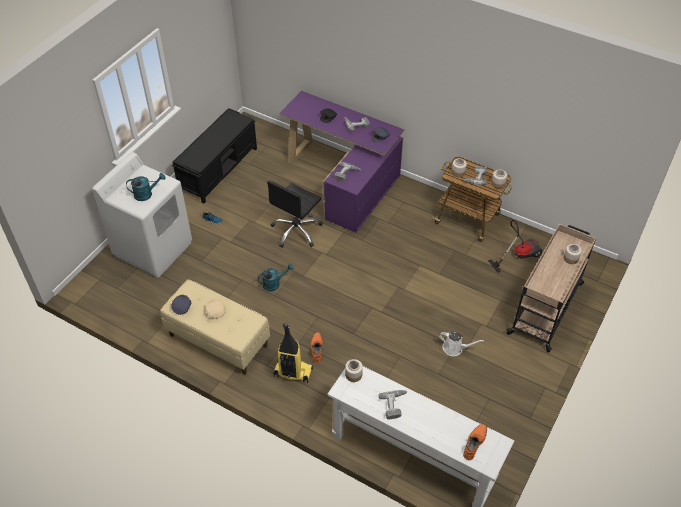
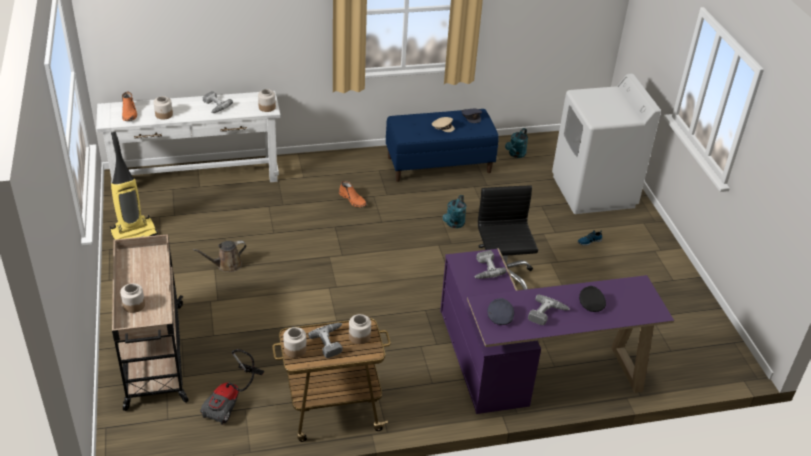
camera: 135 degrees right, 10 degrees down
(146, 194) = (595, 104): turquoise watering can -> turquoise watering can (515, 154)
(217, 340) = (439, 164): beige bench -> blue bench
(219, 169) = (667, 291): black bench -> none
(292, 372) = (352, 176): vacuum cleaner -> vacuum cleaner (134, 233)
(445, 421) = (164, 115): none -> jar
(455, 348) = (226, 265): white watering can -> brown watering can

